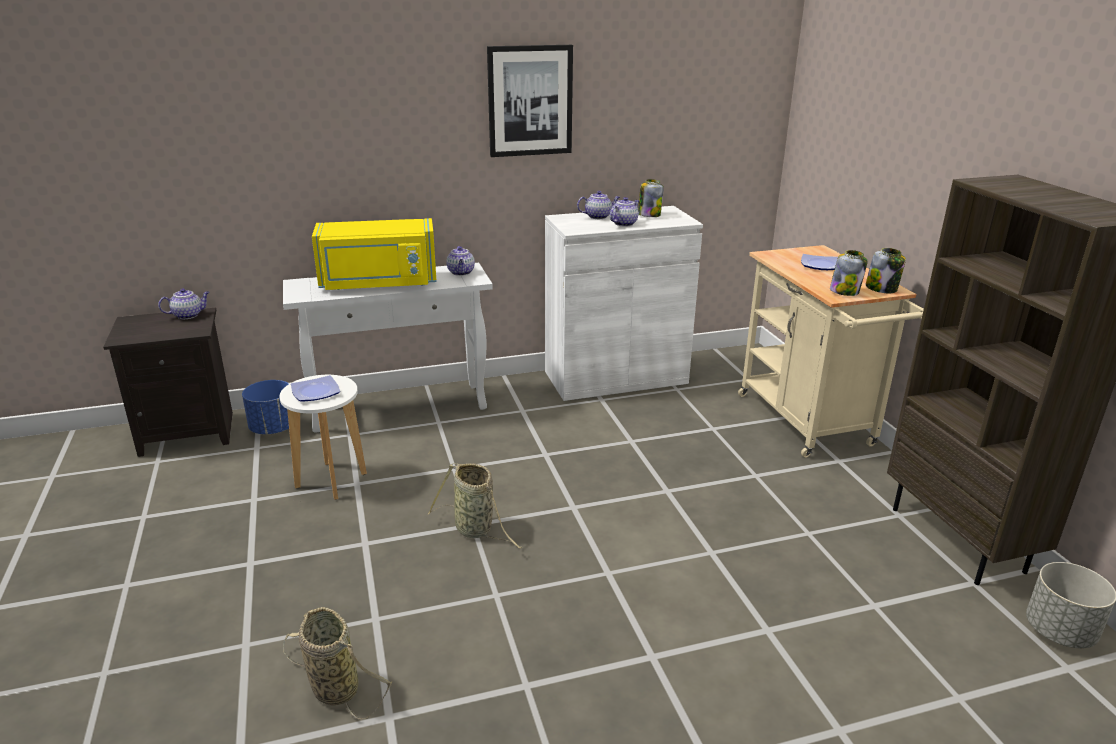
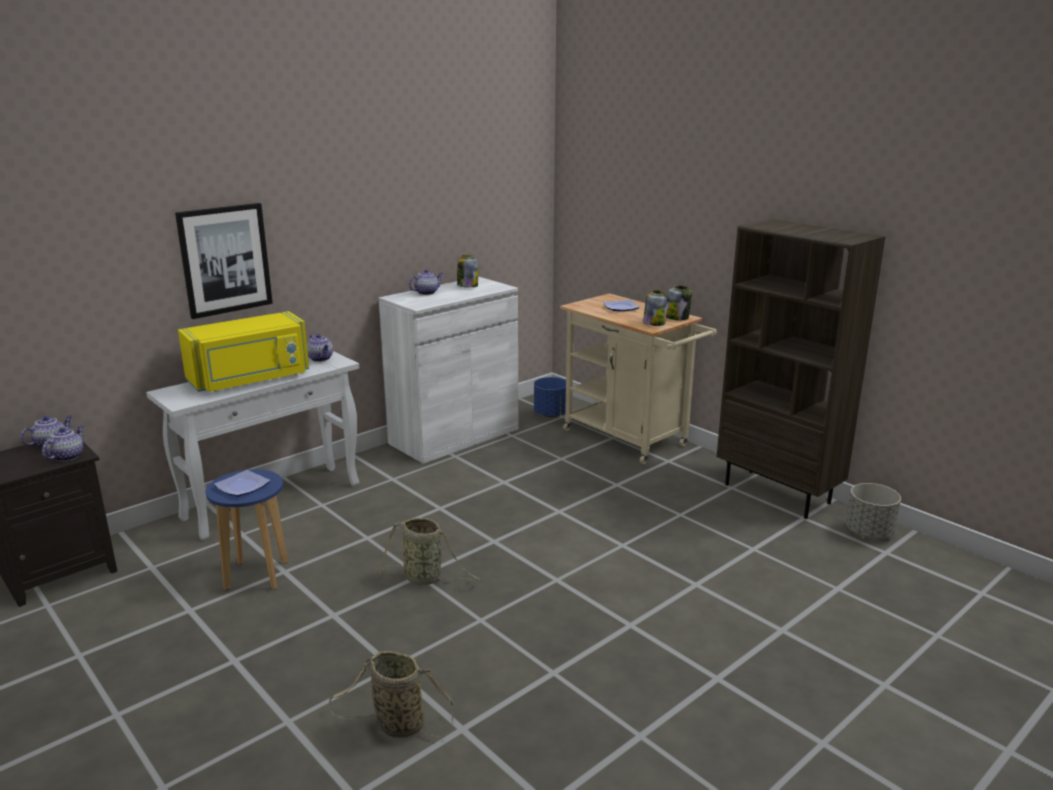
camera: 25 degrees left, 5 degrees down
(273, 428) = (155, 547): blue planter -> blue planter (551, 414)
(331, 480) = (256, 575): white stool -> blue stool
(530, 101) = (358, 195): picture -> picture (225, 259)
(624, 223) = (454, 295): teapot -> teapot (67, 456)

